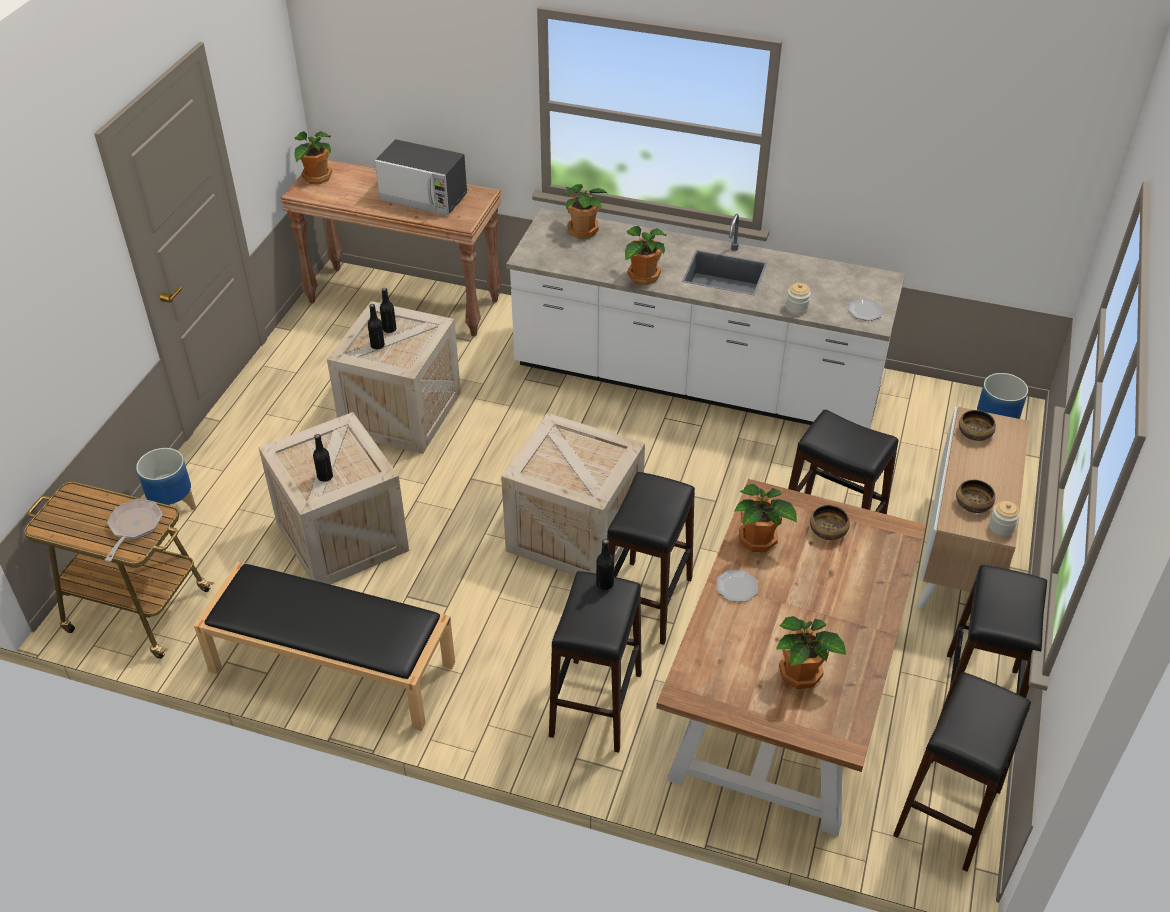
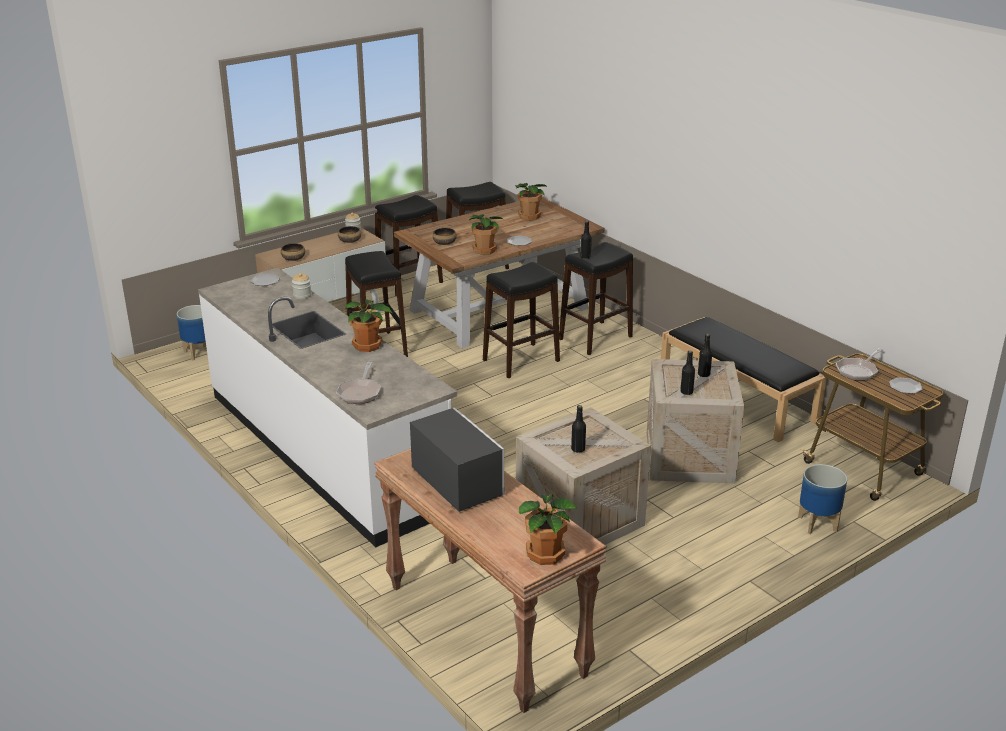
camera: 145 degrees left, 15 degrees down
(72, 522) = (905, 387): none -> plate
(377, 345) = (599, 440): black bottle -> black bottle (686, 392)
(572, 535) = (529, 402): crate -> none
(583, 230) = (360, 392): potted plant -> frying pan

